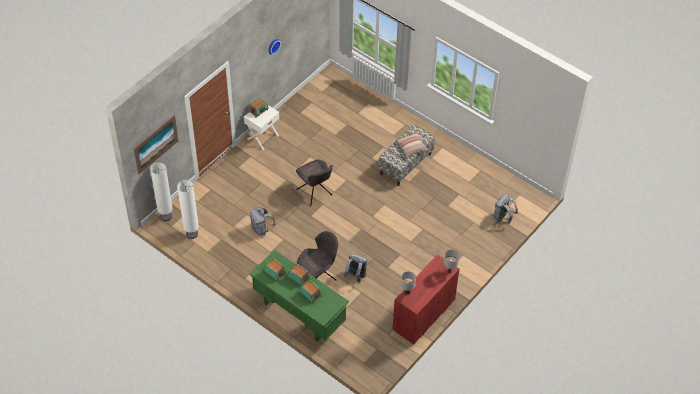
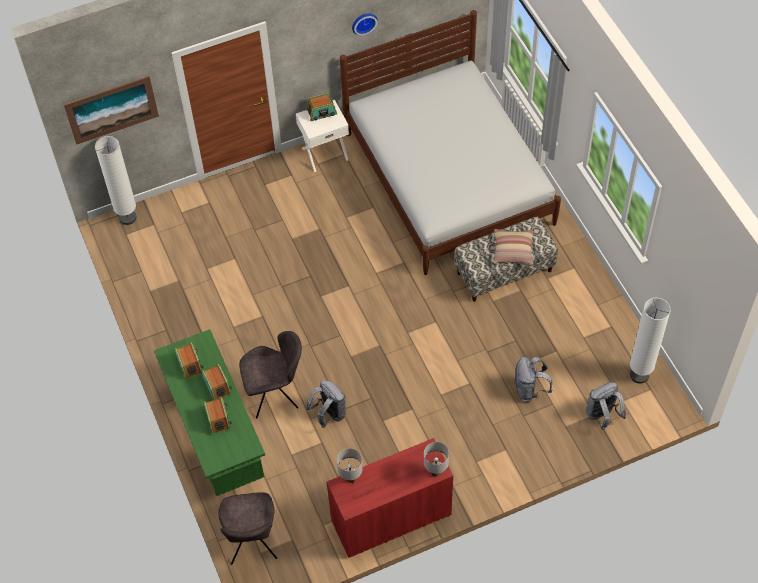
camera: 30 degrees right, 5 degrees up
(192, 234) = (145, 257): white floor lamp -> white floor lamp (639, 375)
(261, 230) = (241, 289): grey backpack -> grey backpack (529, 390)
(315, 193) = (347, 265): grey chair -> grey chair (252, 543)
(343, 125) = (448, 178): none -> white bed

